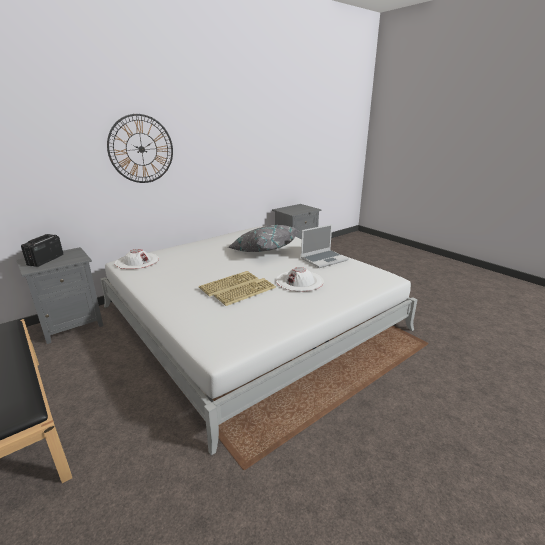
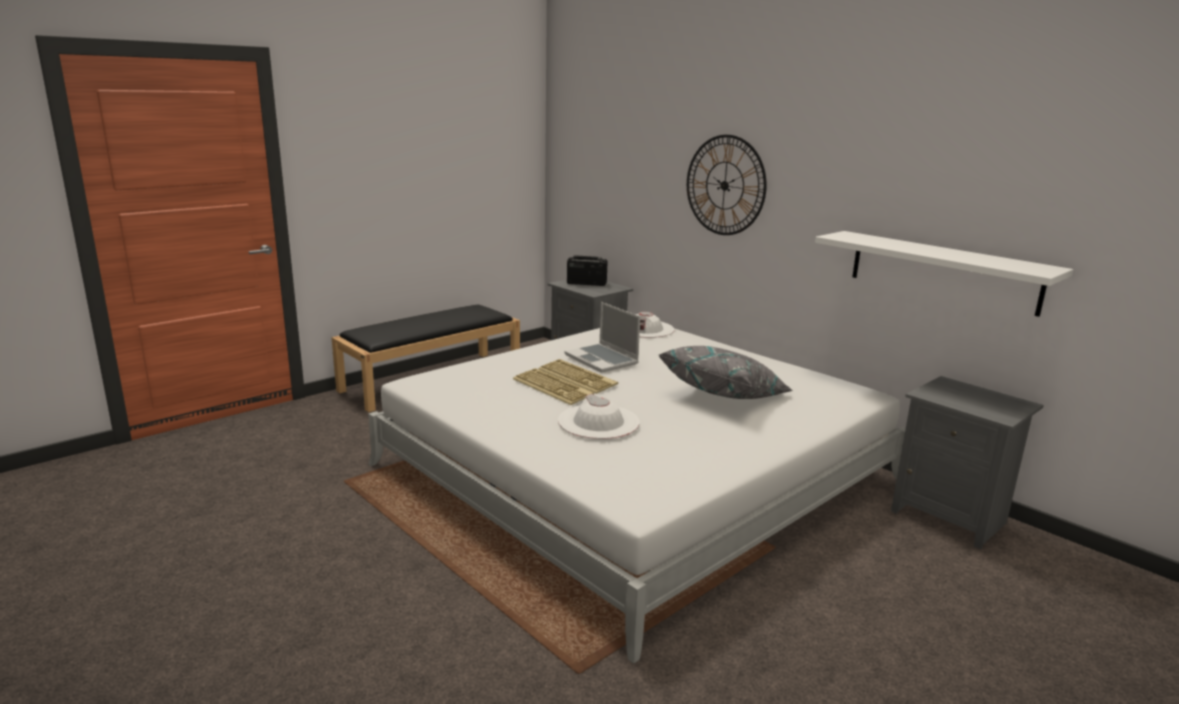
camera: 85 degrees right, 5 degrees down
(262, 166) = (942, 271): none -> white shelf
(324, 259) = (713, 448): laptop -> laptop (602, 359)

